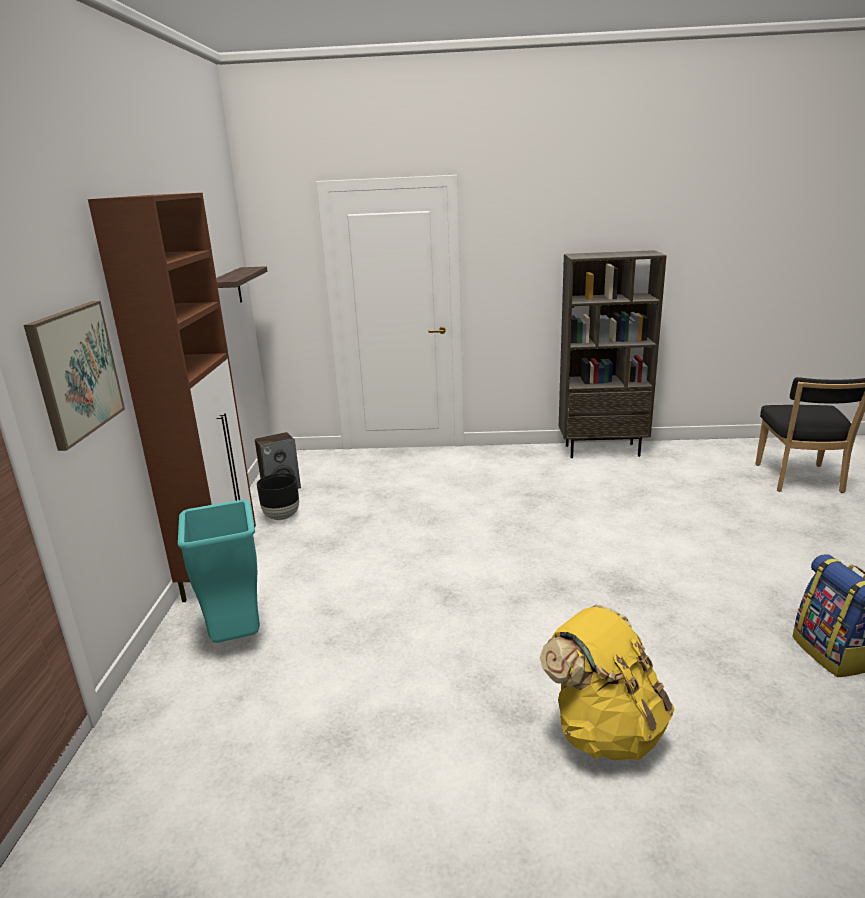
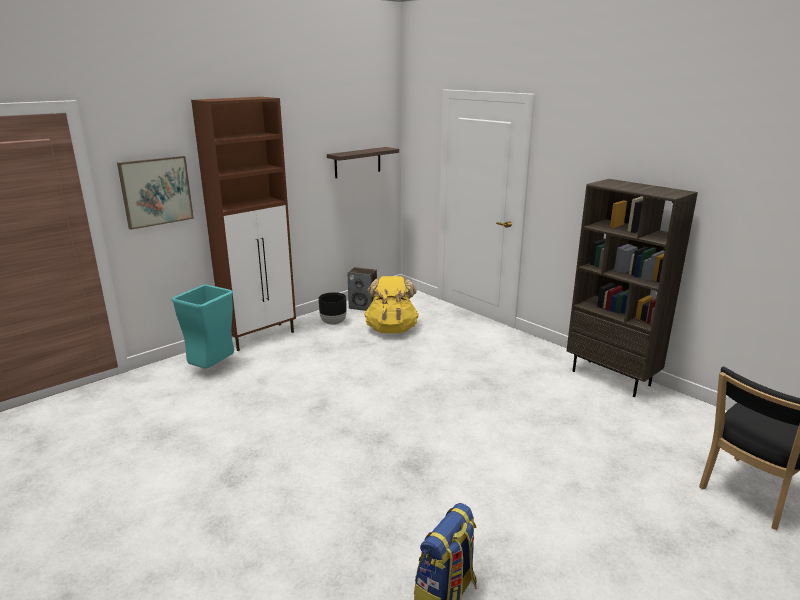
camera: 45 degrees right, 0 degrees up
(605, 730) = (246, 516): yellow backpack -> yellow backpack (391, 329)

